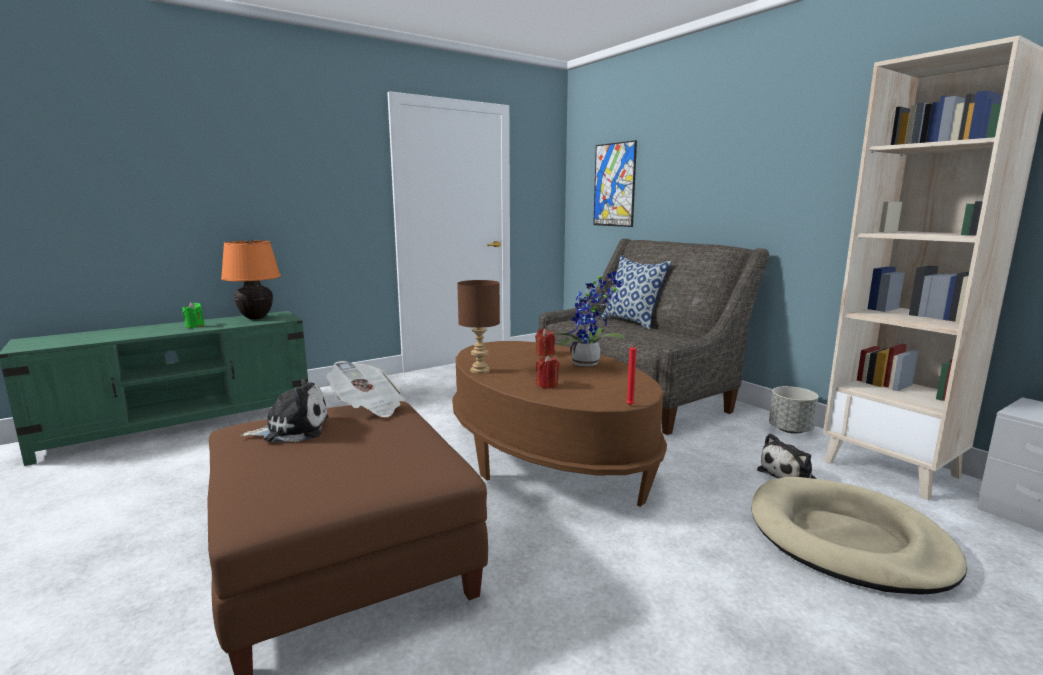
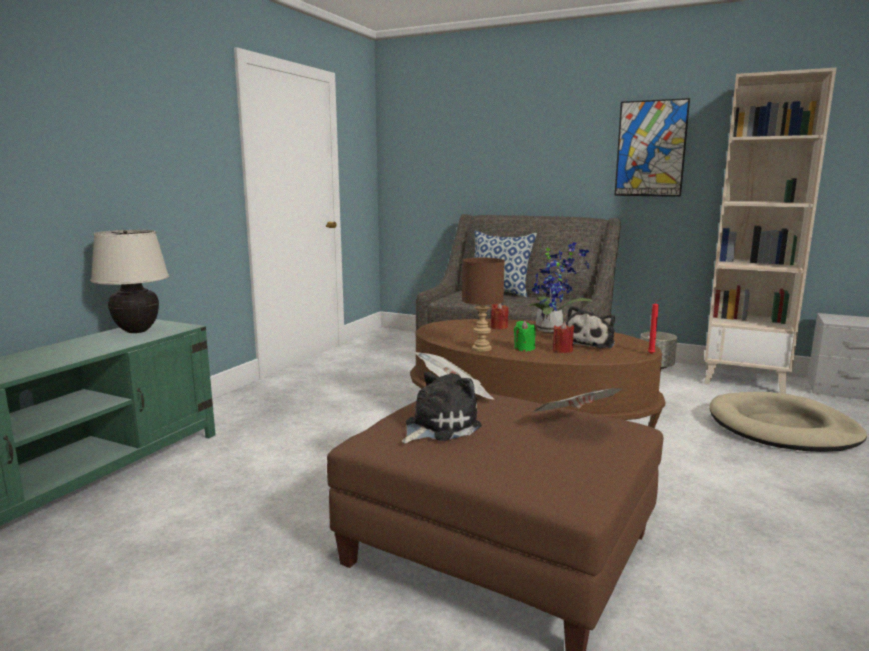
camera: 30 degrees left, 0 degrees up
(195, 326) = (78, 350): green candle -> green candle (524, 348)
(255, 318) = (136, 331): orange table lamp -> beige table lamp
(397, 454) = (574, 422): none -> newspaper
(614, 185) = (444, 161): picture -> picture (650, 149)
(789, 475) = (699, 397): plush toy -> plush toy (591, 343)

